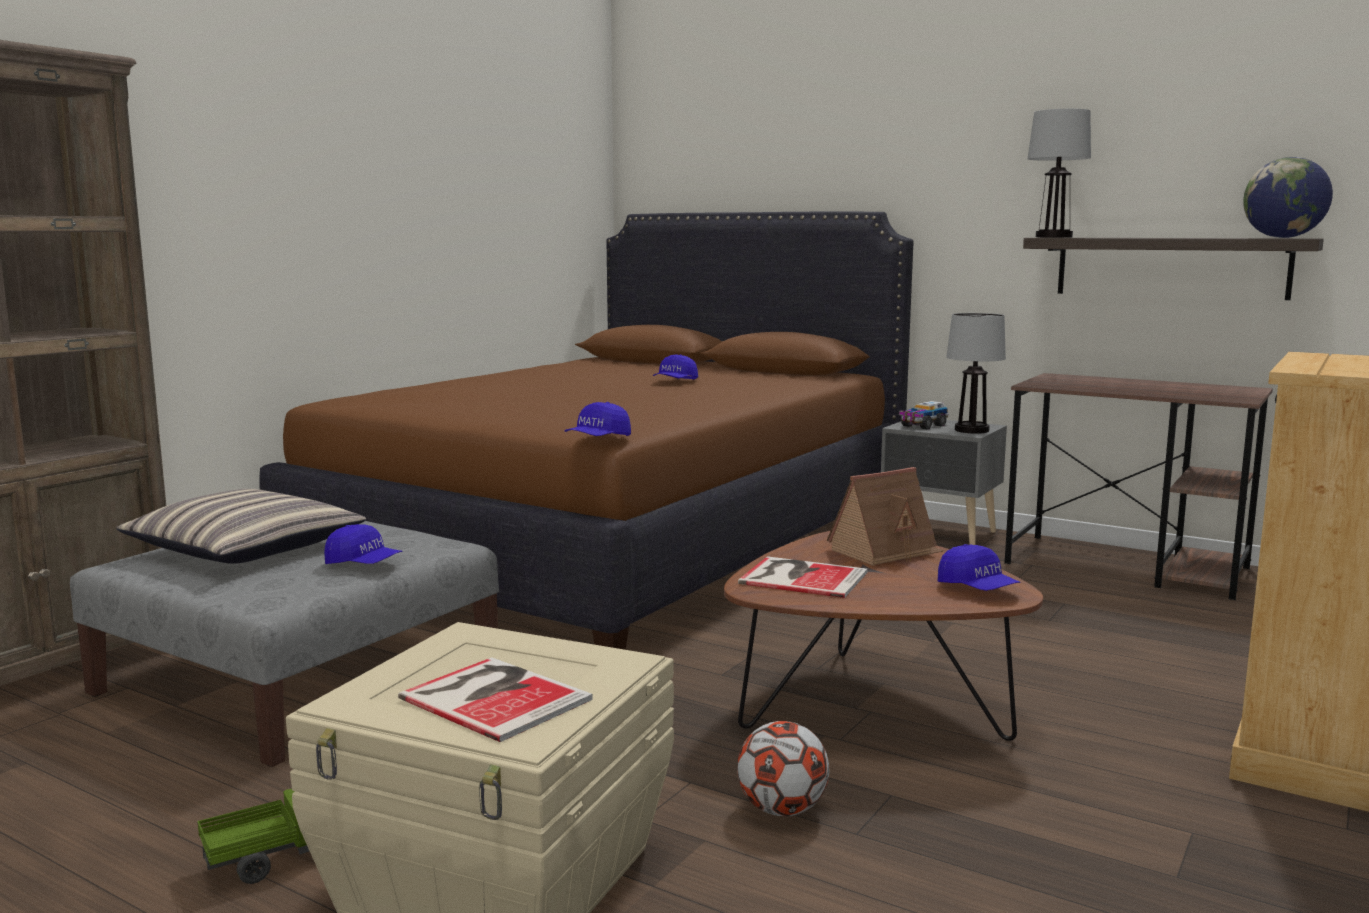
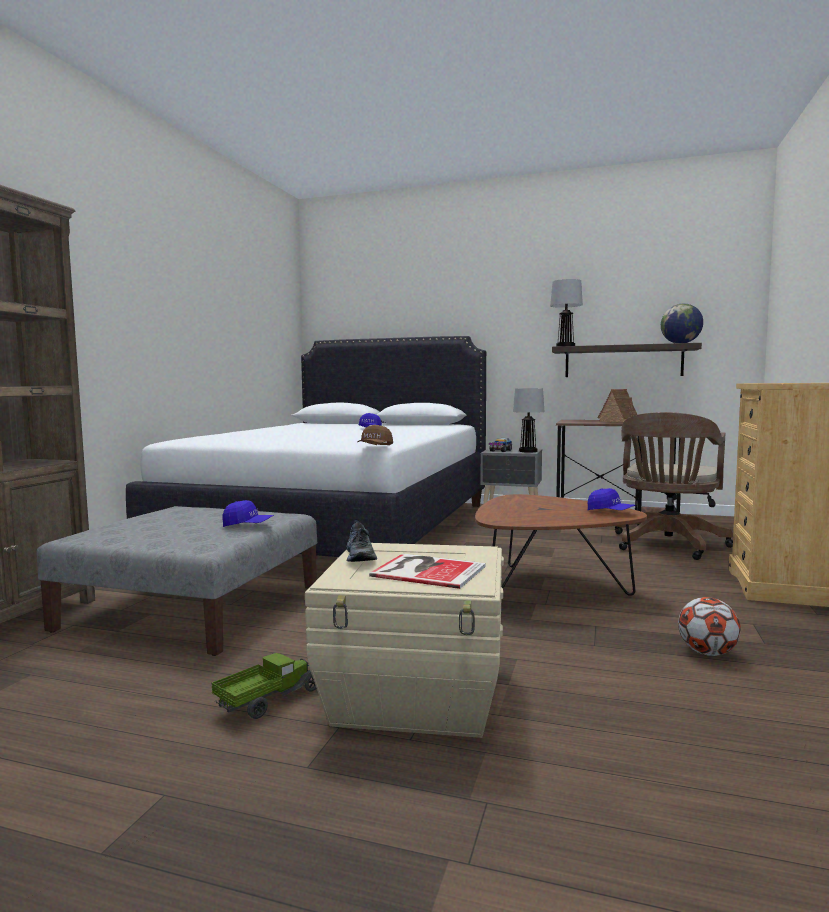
camera: 15 degrees left, 5 degrees down
(245, 549) = (156, 525): pillow -> none
(432, 655) = (361, 556): none -> shoe
(598, 439) = (374, 447): blue cap -> brown cap
(617, 548) = (339, 528): brown bed -> white bed
(782, 810) = (545, 639): football -> football (707, 653)
(801, 577) = (514, 513): book -> none
(885, 551) = (542, 501): toy house -> toy house (619, 421)
(1174, 639) = (667, 545): none -> brown office chair

